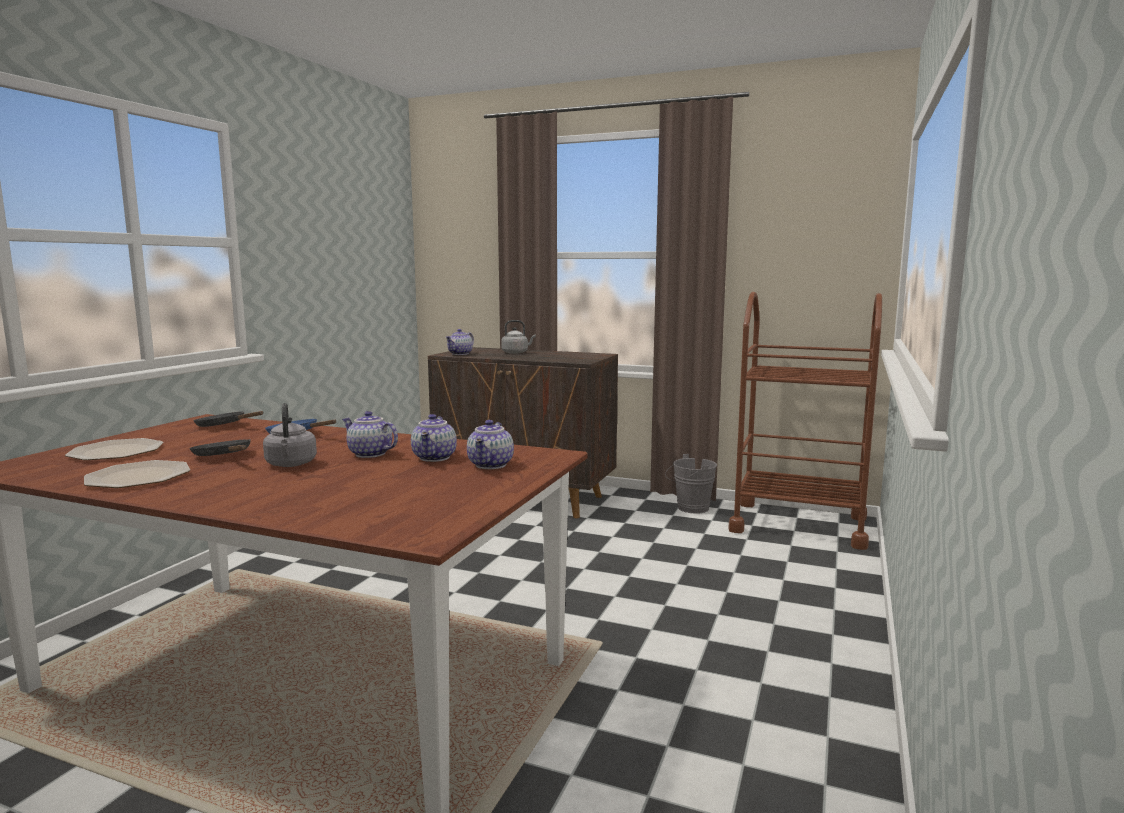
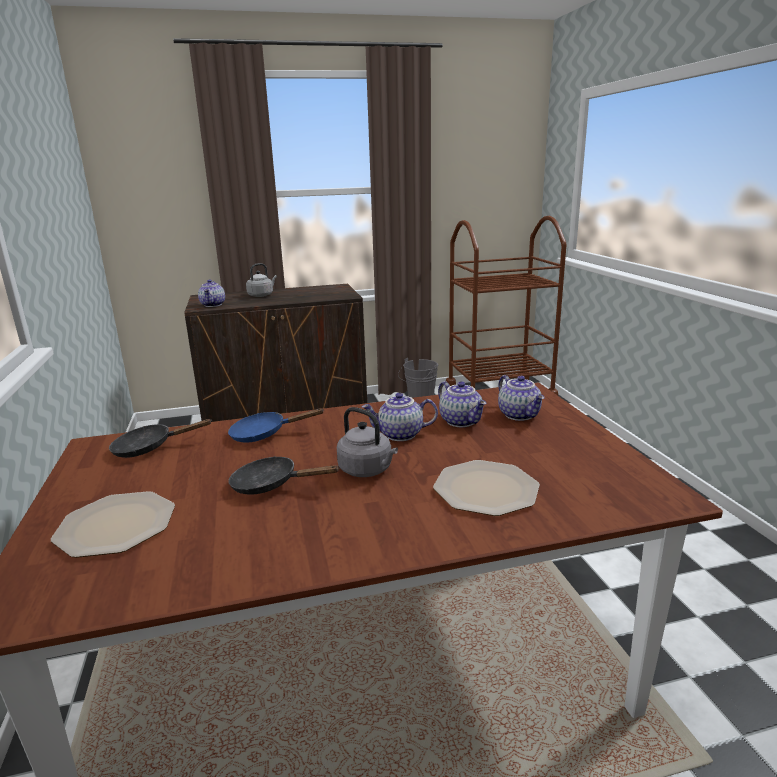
camera: 35 degrees left, 10 degrees up
(137, 477) = (255, 546): plate -> plate (485, 490)

